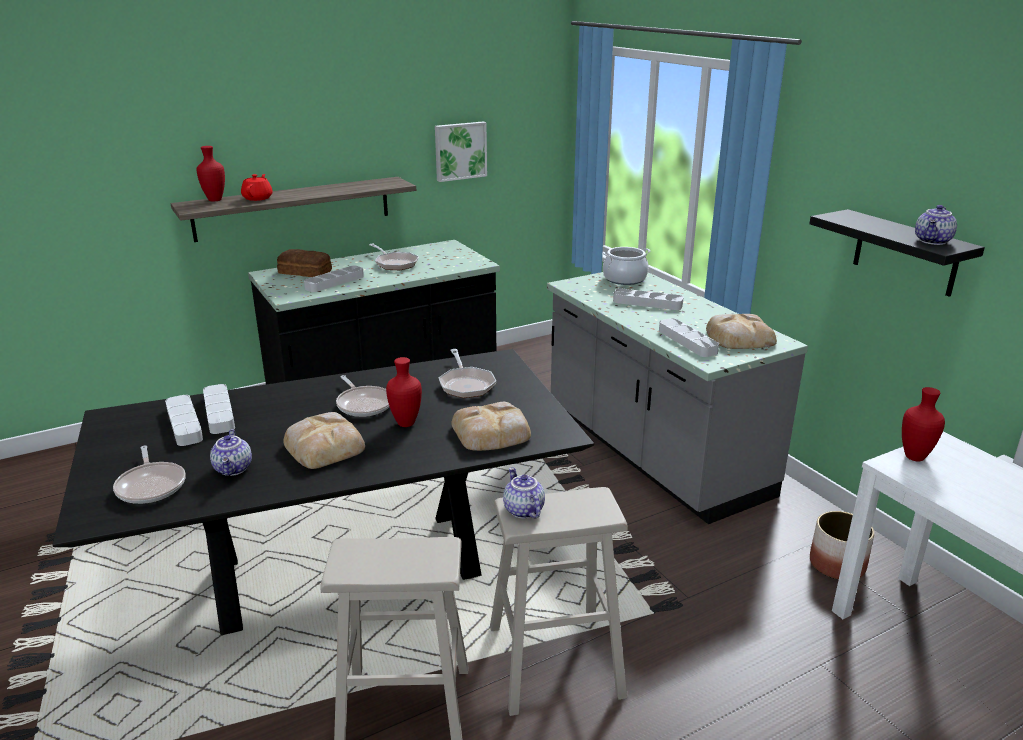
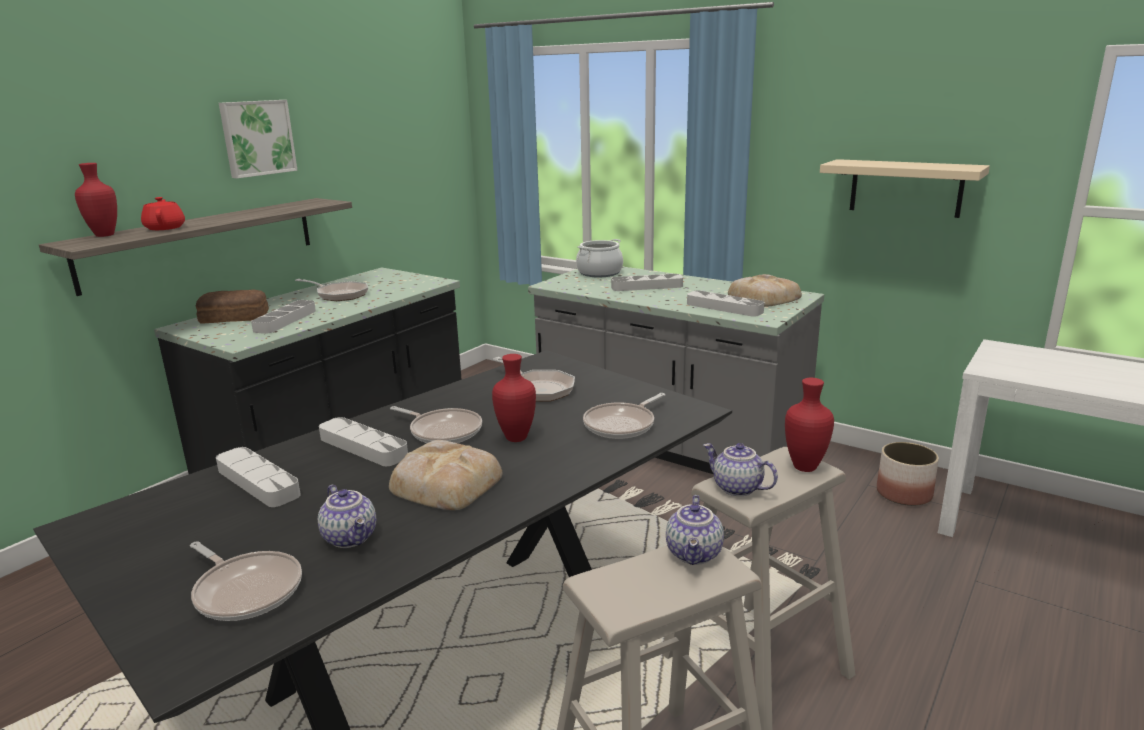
camera: 25 degrees left, 5 degrees down
(184, 424) = (219, 506): grey tray -> grey tray (363, 447)
(460, 151) = (376, 167): picture -> picture (257, 138)
(492, 433) = (622, 425): bread -> frying pan
(905, 253) = (906, 188): black shelf -> beige shelf
(915, 458) = (994, 361): red vase -> red vase (806, 468)
(933, 241) = (949, 166): teapot -> teapot (695, 554)

